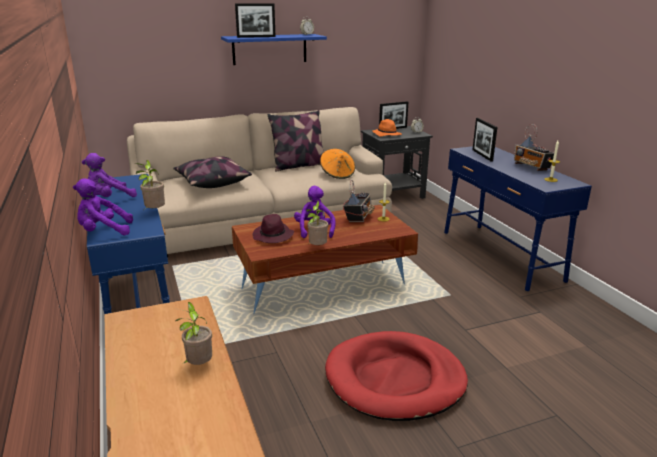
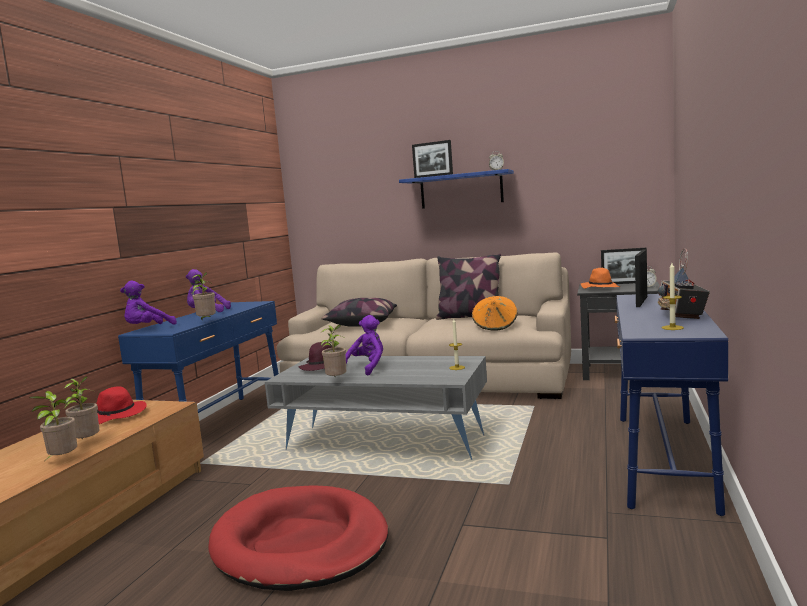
camera: 40 degrees right, 15 degrees down
(103, 232) = (147, 329): purple plush toy -> purple plush toy turned 75 degrees counterclockwise
(155, 330) = (117, 415): none -> red hat
(218, 389) = (62, 461): none -> potted plant
(323, 287) = (385, 443): brown coffee table -> grey coffee table
(358, 217) = (434, 363): radio -> none

